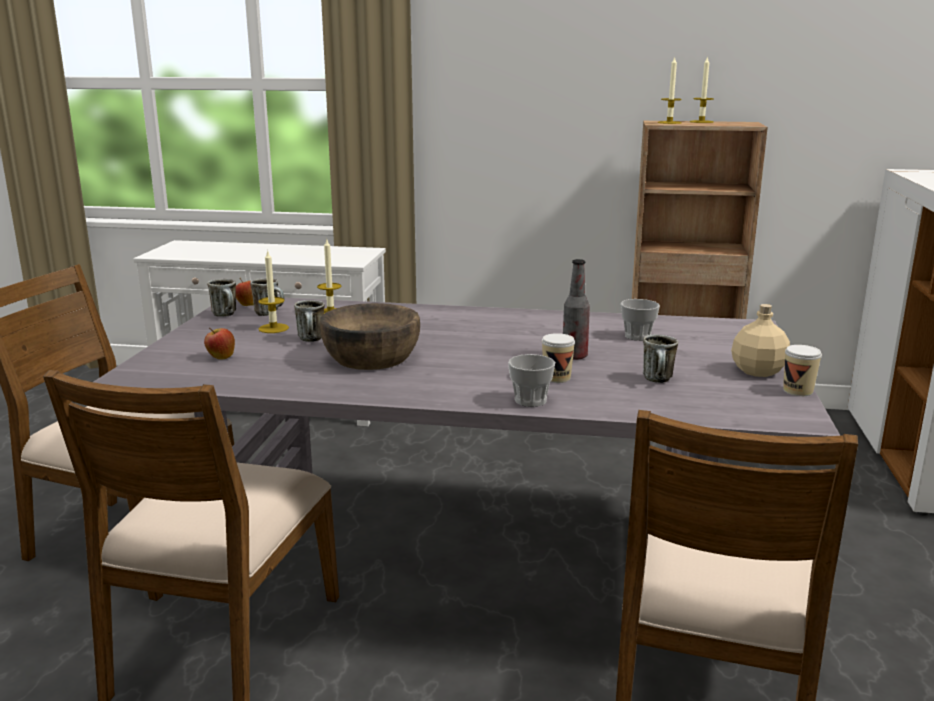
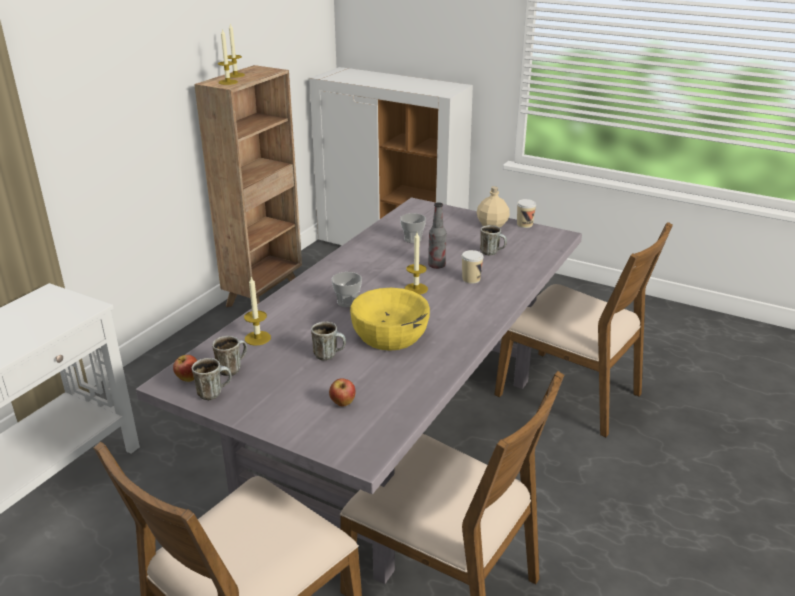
camera: 70 degrees left, 10 degrees up
(273, 328) = (280, 371): candle -> candle (416, 289)
(371, 357) = (390, 335): brown bowl -> yellow bowl
(530, 400) = (504, 295): cup -> cup (347, 302)

